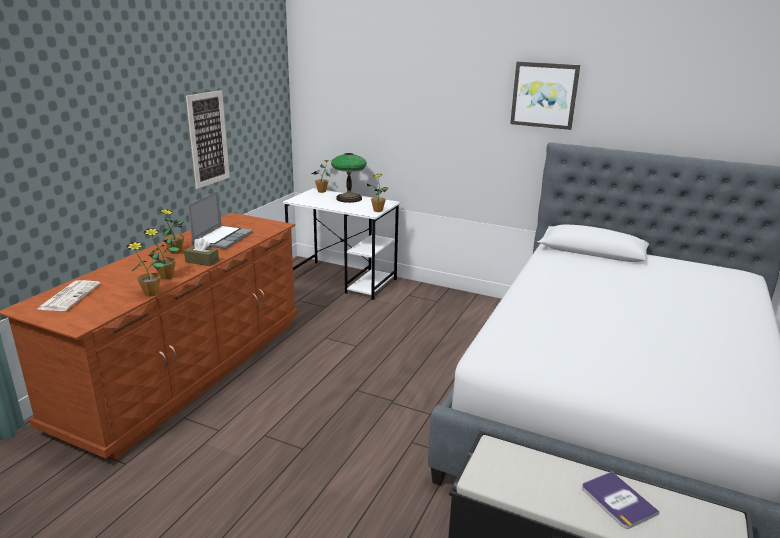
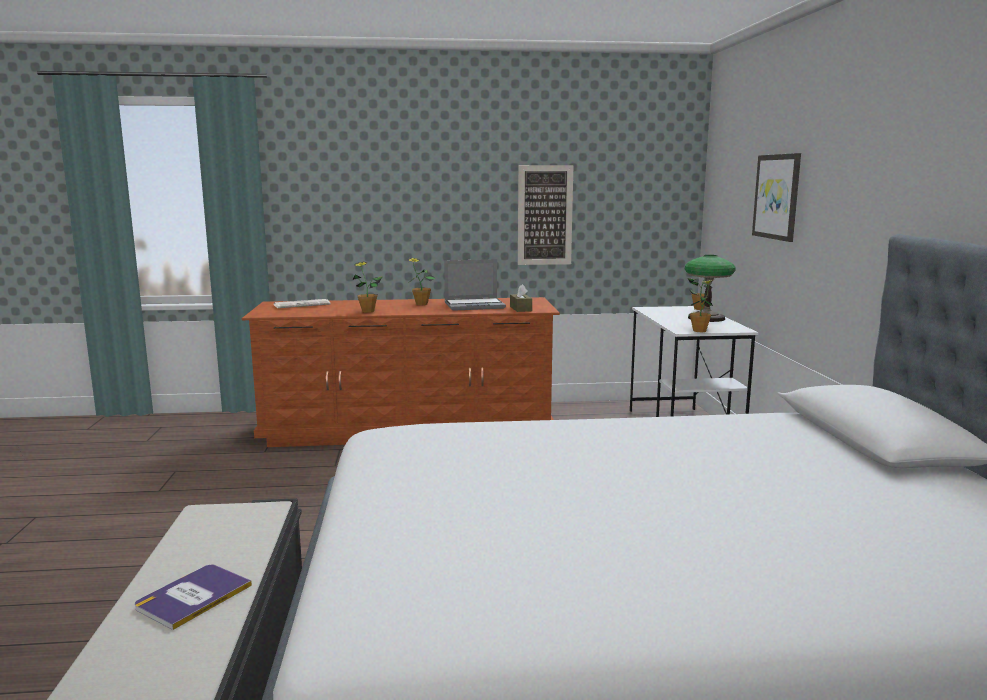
camera: 60 degrees right, 10 degrees down
(151, 293) = (331, 314): potted plant -> none
(202, 261) = (414, 311): brown tissue box -> brown tissue box (520, 309)
(544, 95) = (915, 150): picture -> picture (777, 196)

